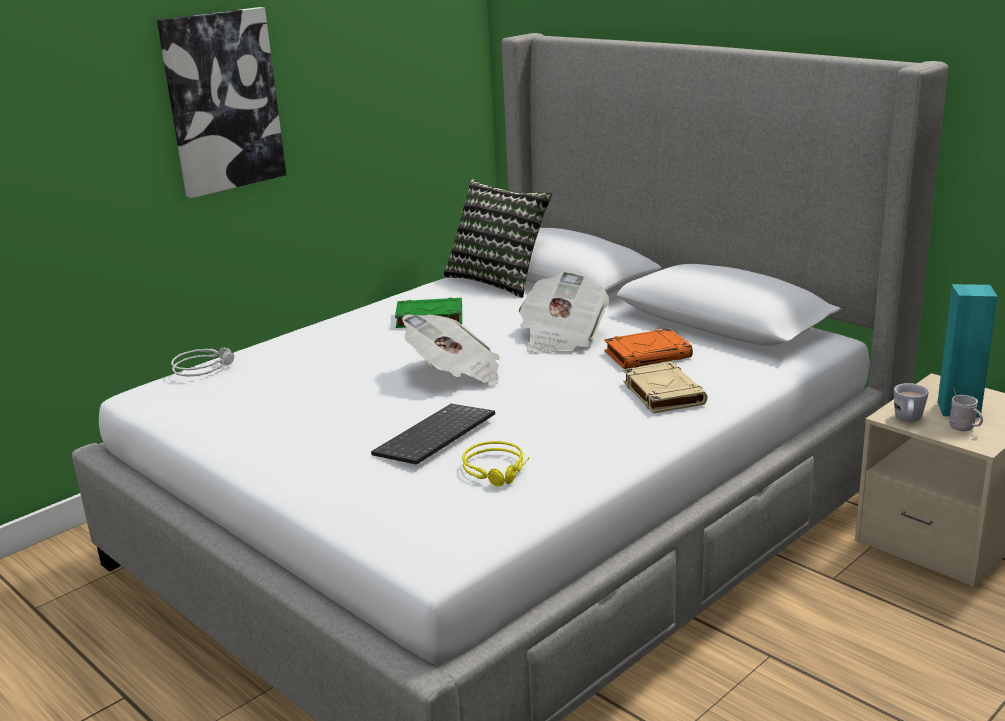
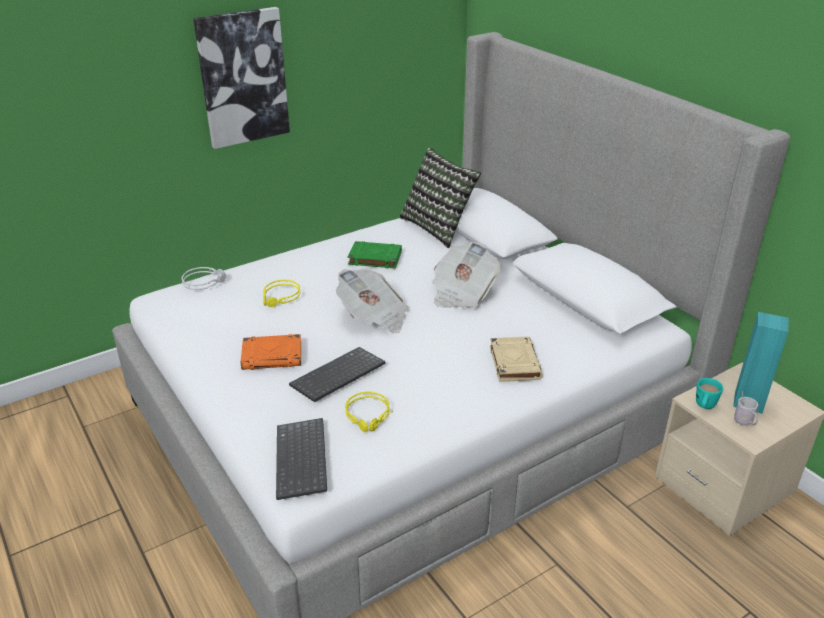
camera: 10 degrees right, 10 degrees up
(320, 369) = (281, 298): none -> yellow headphones
(428, 526) = (303, 460): none -> keyboard
(648, 354) = (518, 321): orange book -> orange book (273, 356)
(908, 420) = (704, 406): white mug -> turquoise mug

